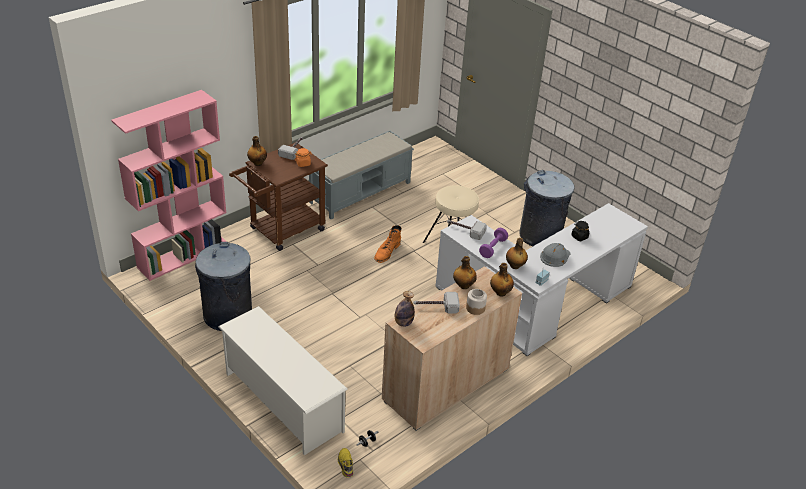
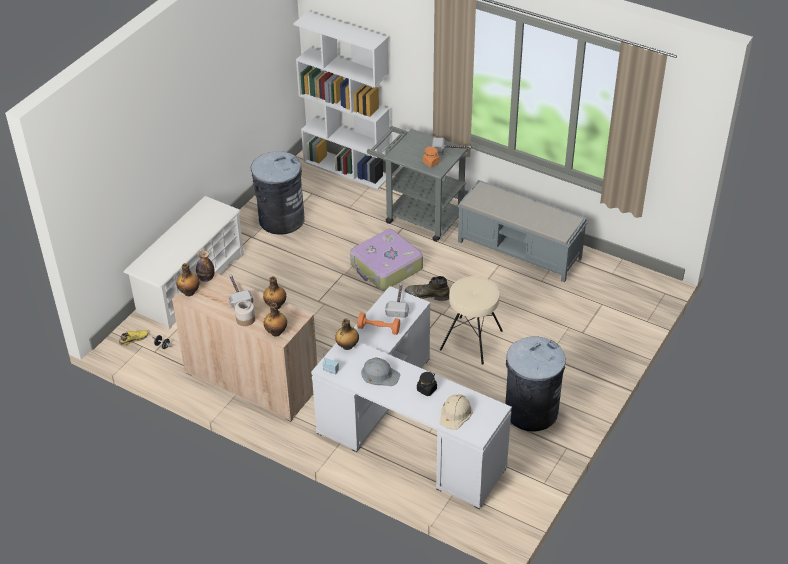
camera: 75 degrees right, 5 degrees up
(184, 255) = (347, 169): pink bookcase -> white bookcase
(257, 163) = (412, 135): bottle -> bottle (189, 292)
(282, 231) = (418, 215): brown cart -> grey cart
(339, 266) = (386, 267): none -> suitcase
(387, 252) = (427, 295): orange boot -> green boot
(493, 248) = (378, 329): purple dumbbell -> orange dumbbell
(609, 229) = (455, 413): none -> beige hard hat

